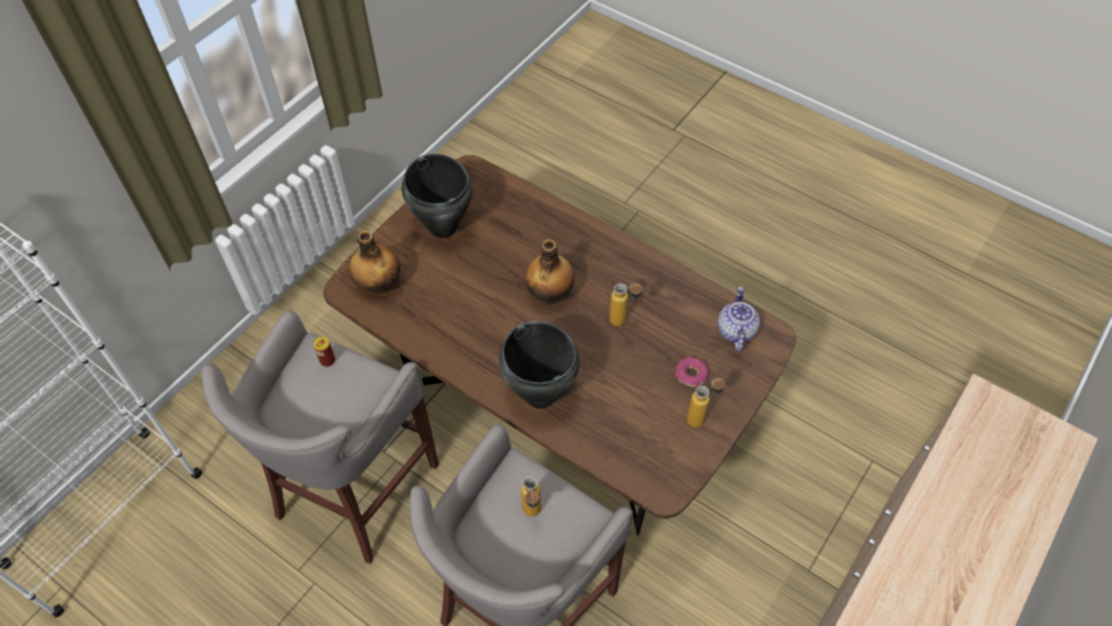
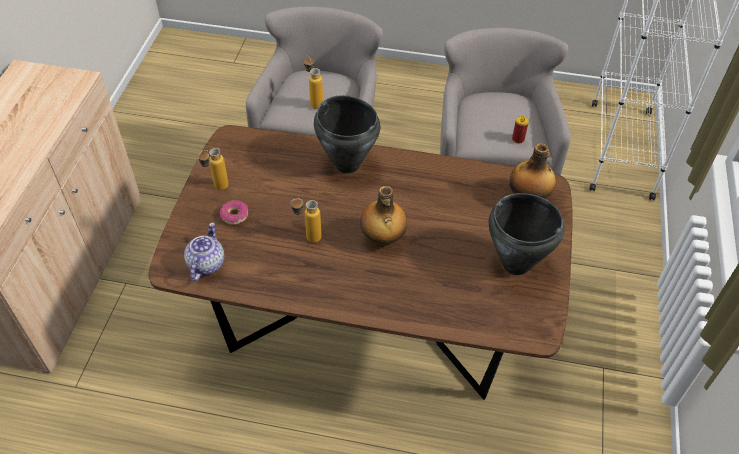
camera: 155 degrees right, 5 degrees down
(735, 330) = (206, 264): teapot -> teapot turned 150 degrees counterclockwise

